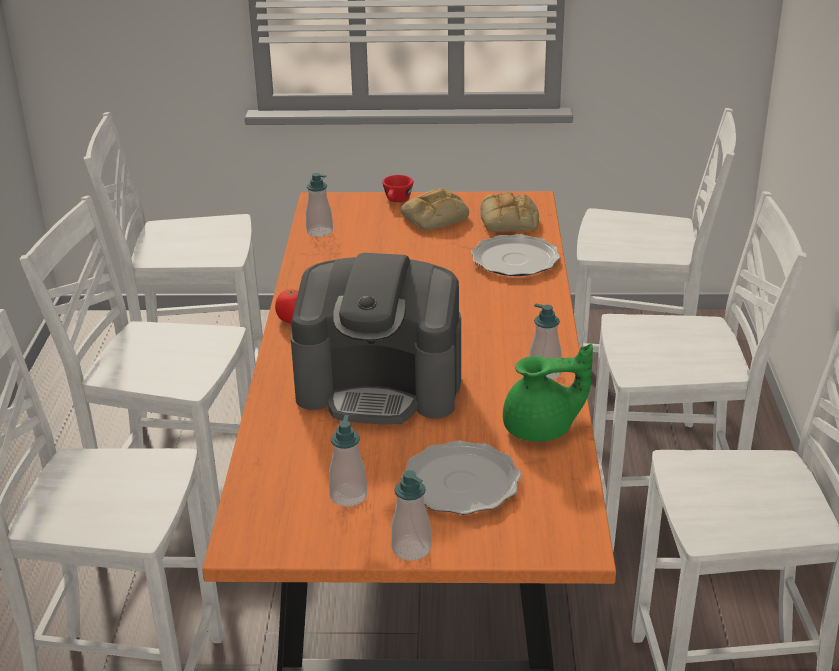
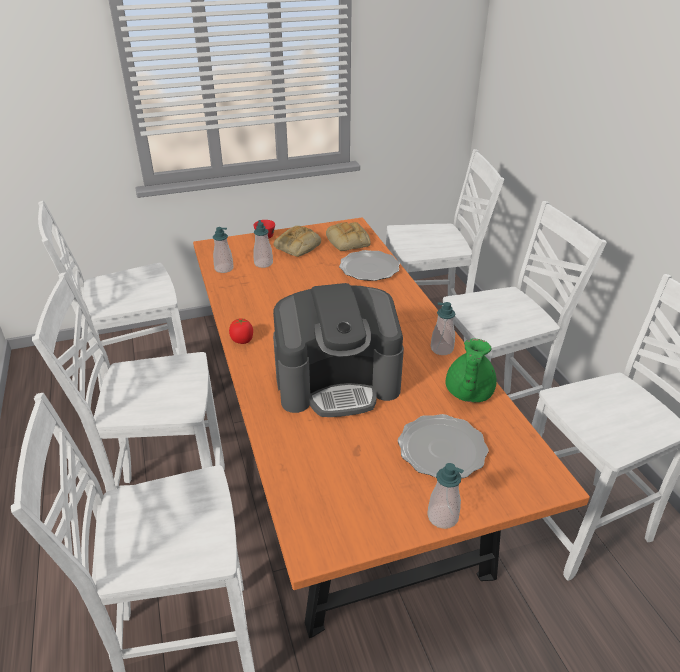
camera: 20 degrees left, 5 degrees up
(348, 496) = (369, 481): soap dispenser -> soap dispenser (263, 263)
(541, 429) = (468, 393): green teapot -> green teapot turned 135 degrees clockwise

